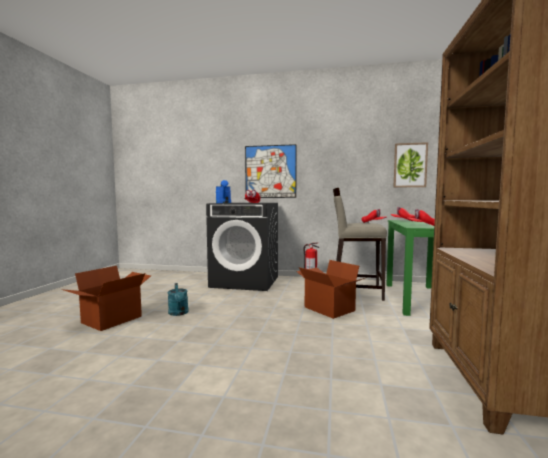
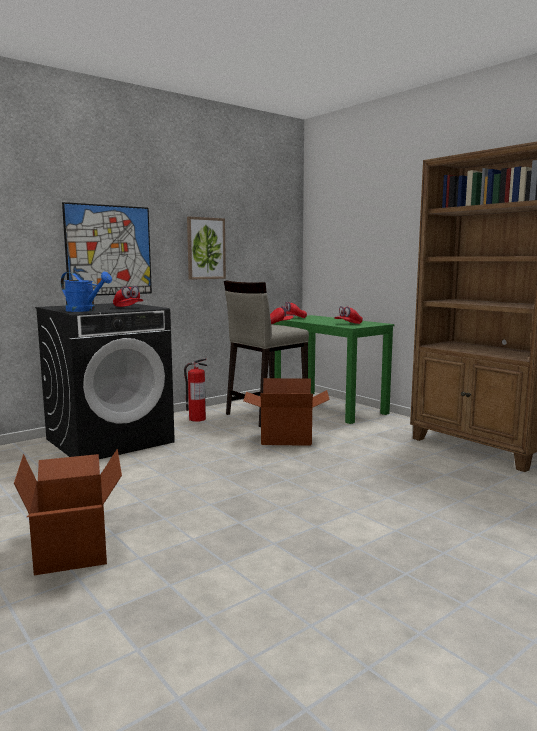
camera: 50 degrees left, 5 degrees up
(179, 313) = (145, 503): turquoise watering can -> none
(410, 165) = (279, 247): picture -> picture (205, 248)

